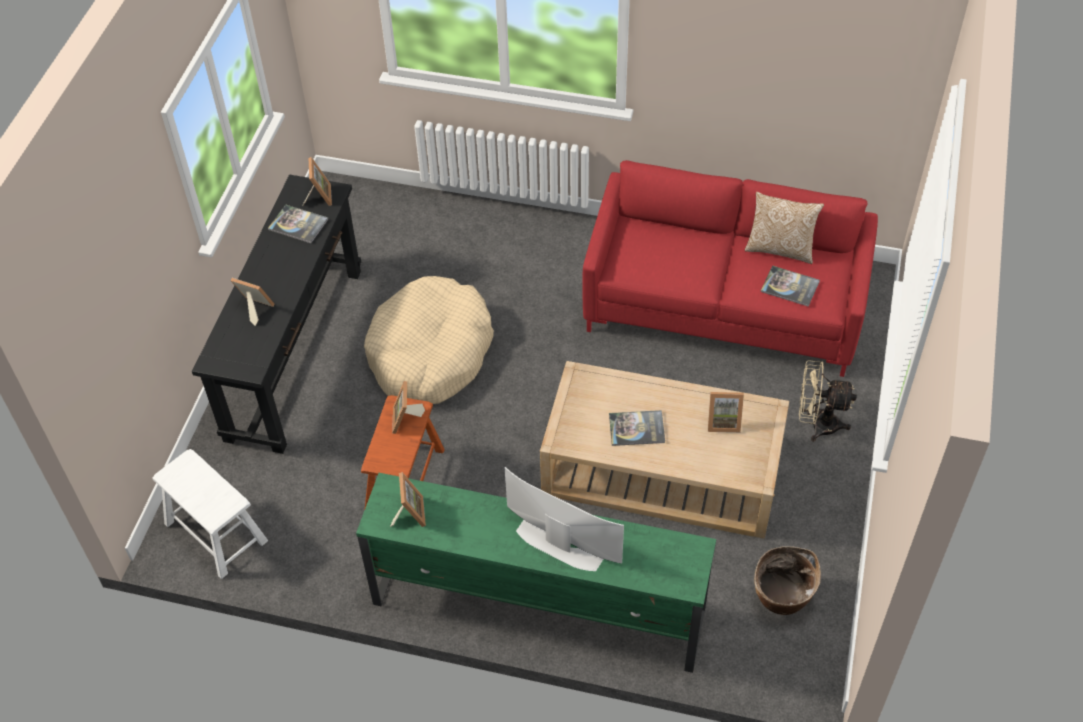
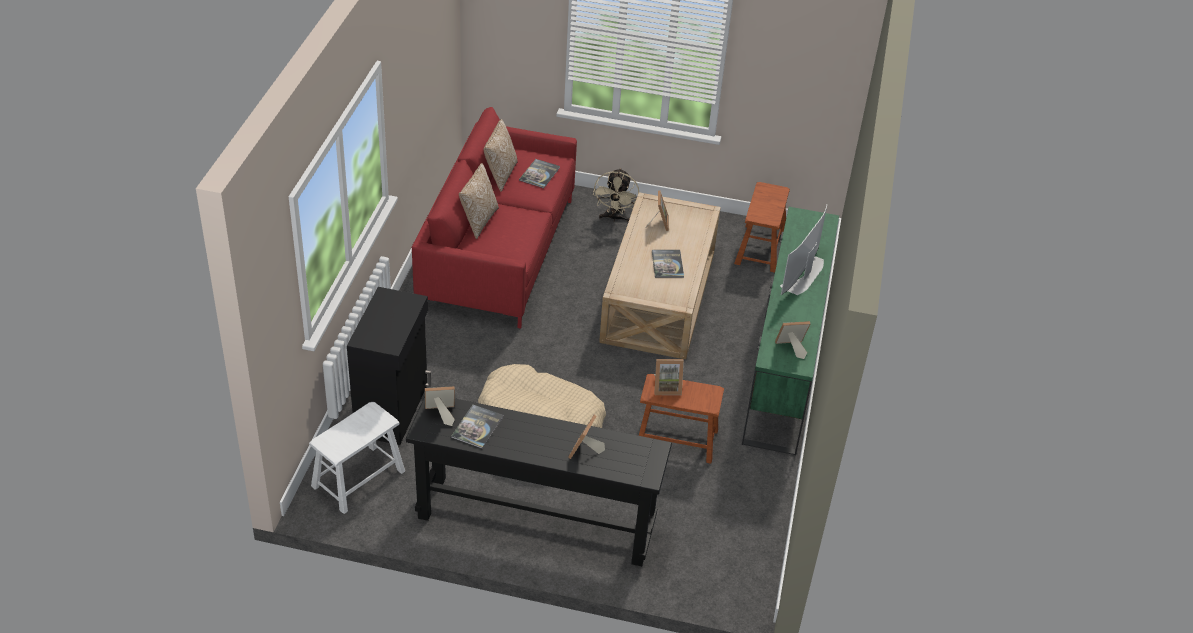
camera: 95 degrees left, 10 degrees down
(216, 532) = (740, 562): white stool -> white stool (358, 478)
(454, 233) = (393, 409): none -> black cabinet
(682, 233) = (478, 221): none -> pillow
(781, 598) = (760, 248): basket -> brown stool

